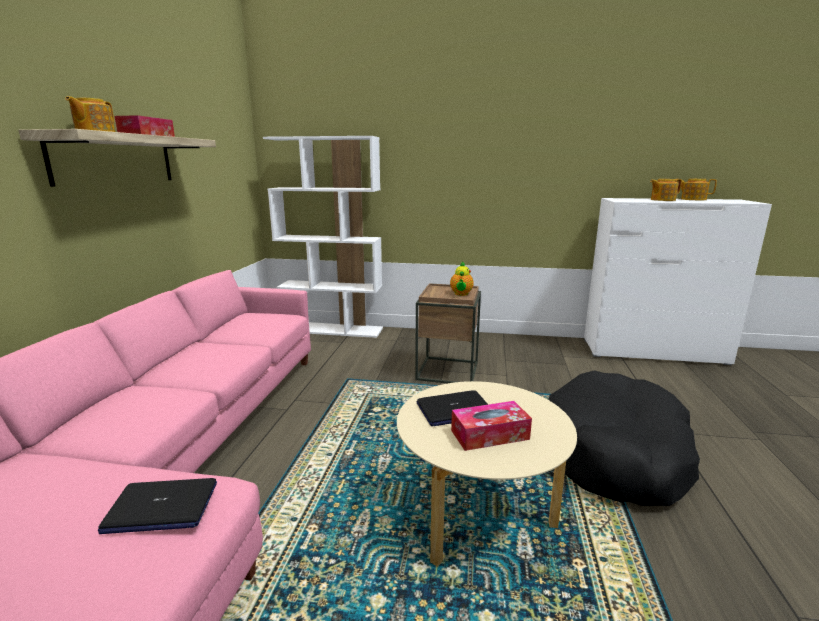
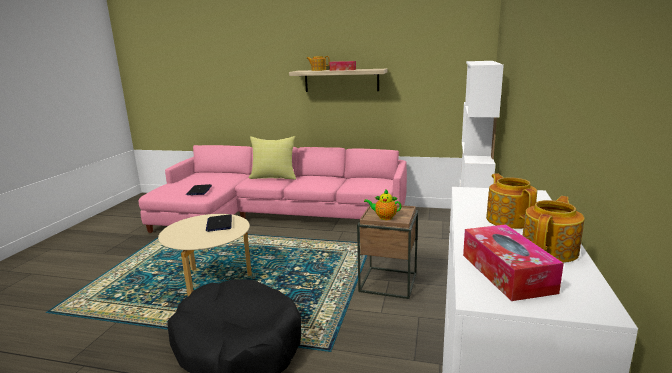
camera: 95 degrees right, 0 degrees up
(131, 399) = (274, 177): none -> yellow pillow
(489, 434) = (192, 229): tissue box -> tissue box (506, 273)

